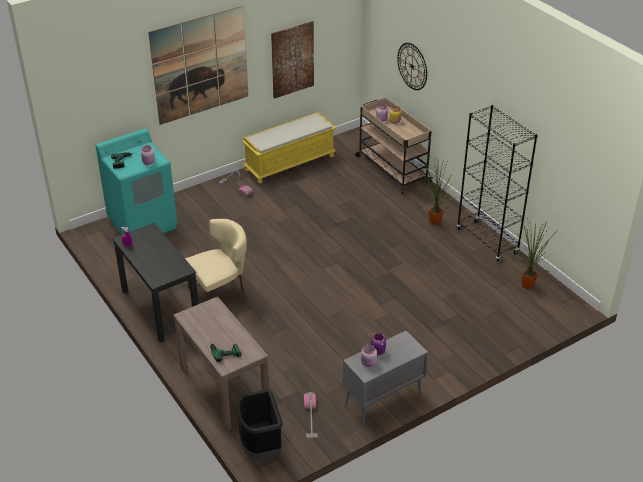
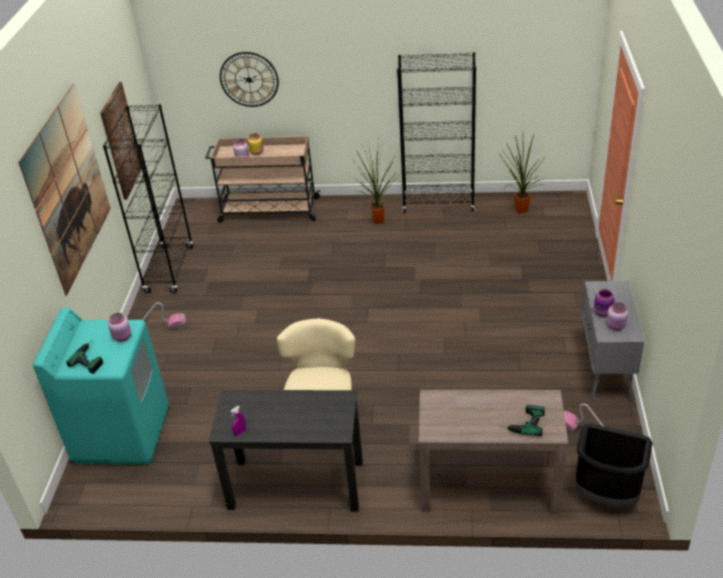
camera: 50 degrees left, 0 degrees up
(290, 162) = (169, 269): yellow bench -> black bookcase

